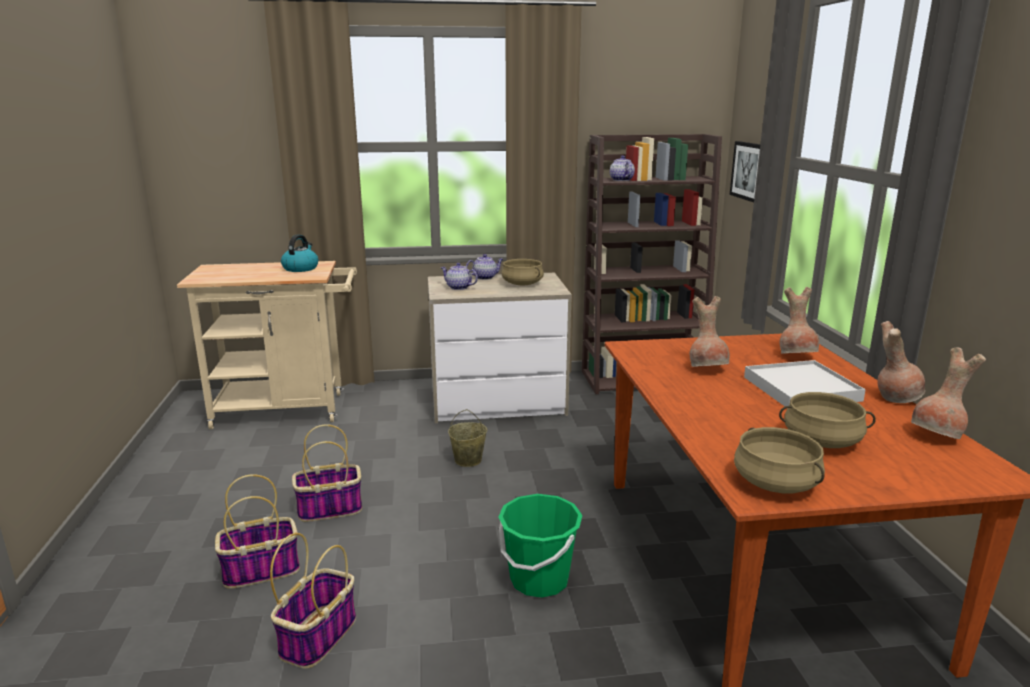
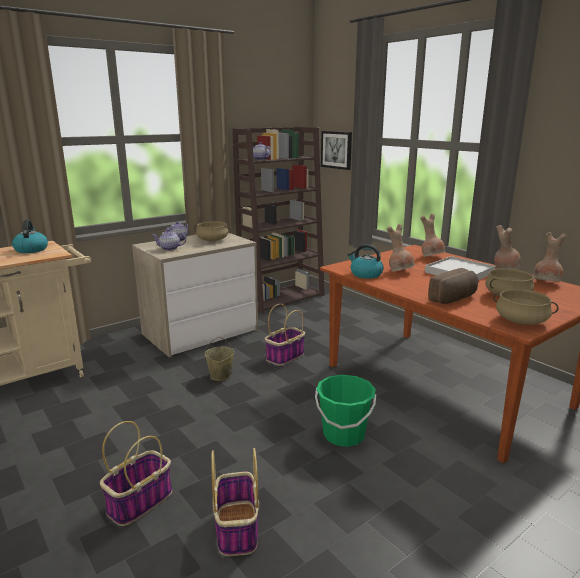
camera: 30 degrees left, 0 degrees up
(329, 509) = (149, 440): basket -> basket (285, 357)
(649, 363) = (365, 274): none -> kettle
(724, 425) = (454, 299): none -> bread

